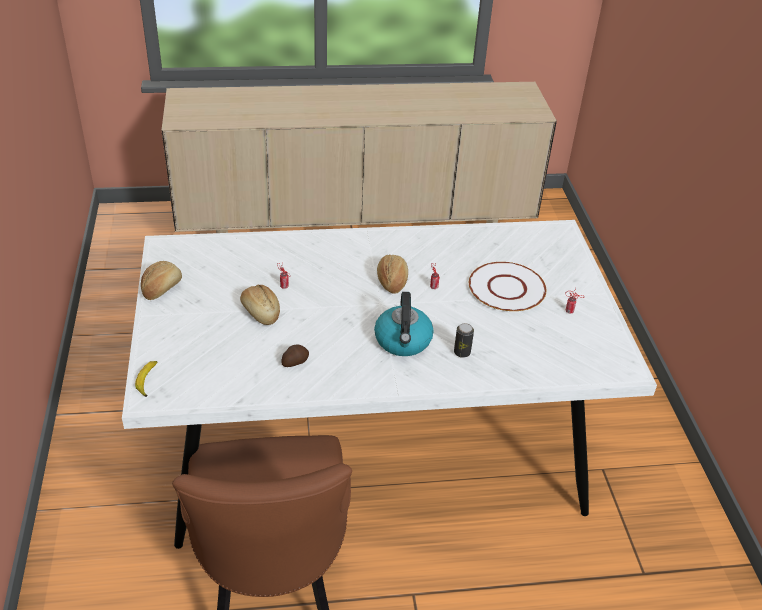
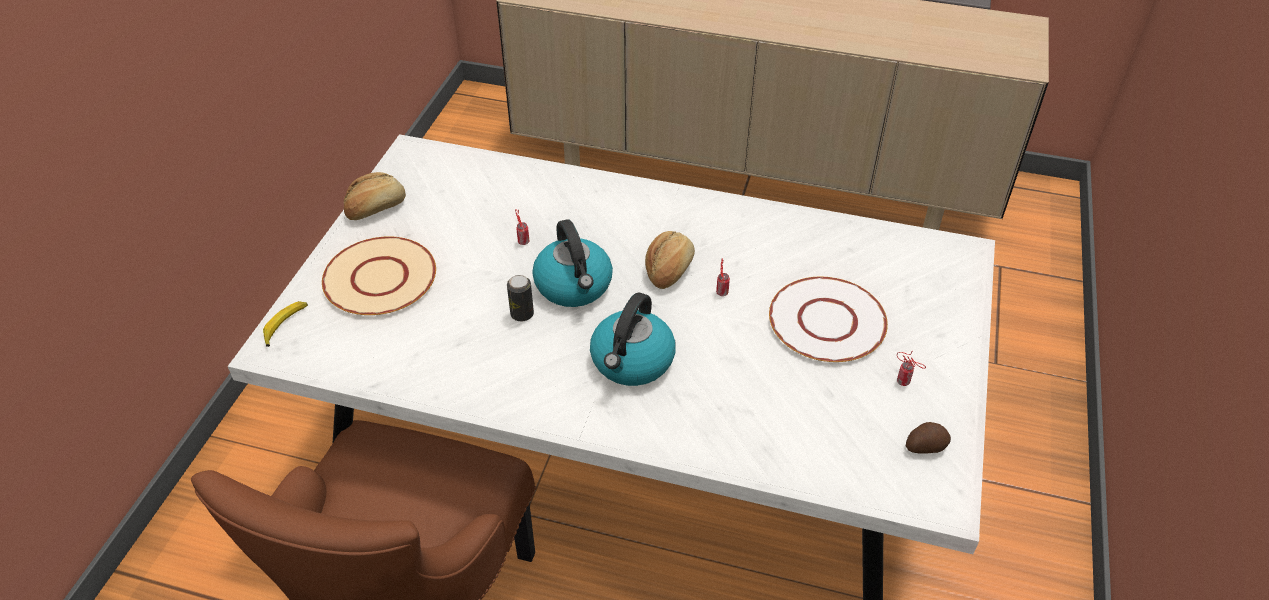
camera: 25 degrees right, 5 degrees up
(197, 333) = (380, 279): none -> beige plate
(260, 312) = (473, 270): bread -> none
(294, 362) = (473, 350): potato -> potato (925, 446)
(336, 305) = (574, 286): none -> kettle
(462, 352) = (704, 401): can -> can (522, 314)

